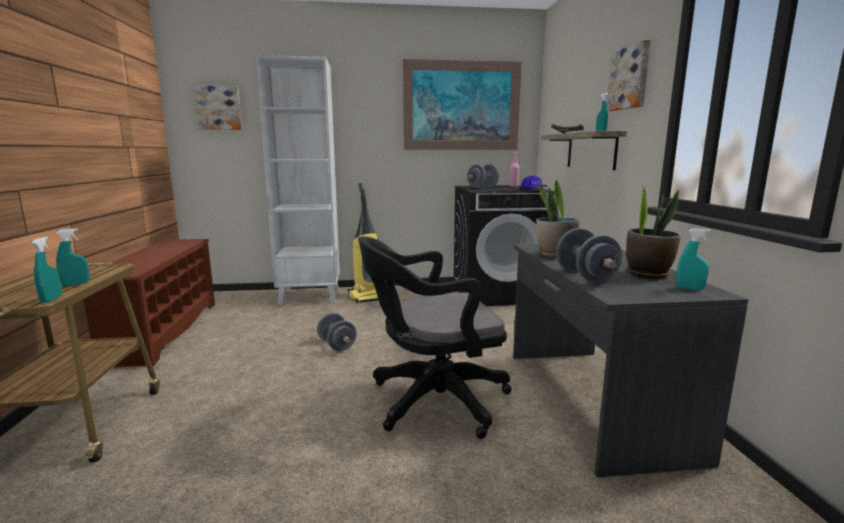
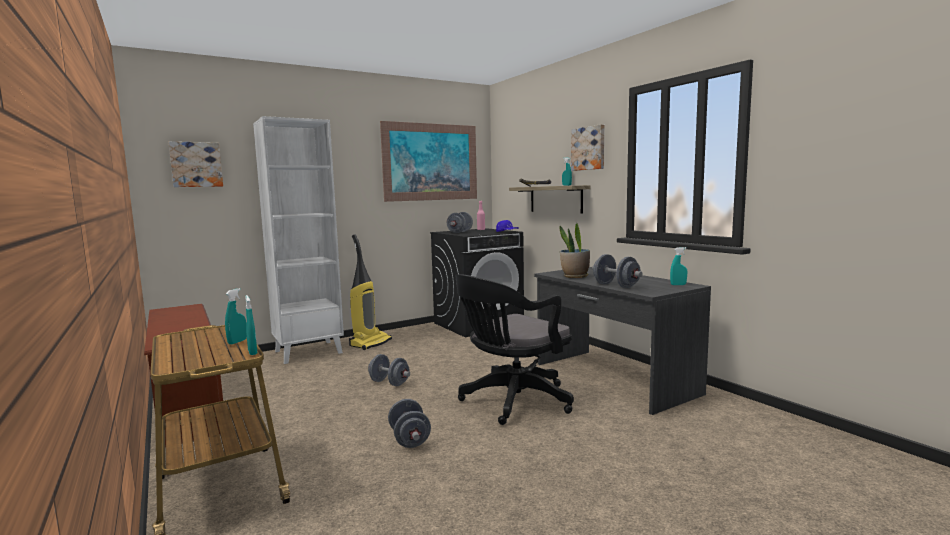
camera: 25 degrees left, 5 degrees down
(278, 420) = (409, 439): none -> grey dumbbell
(647, 274) = (646, 280): potted plant -> none

